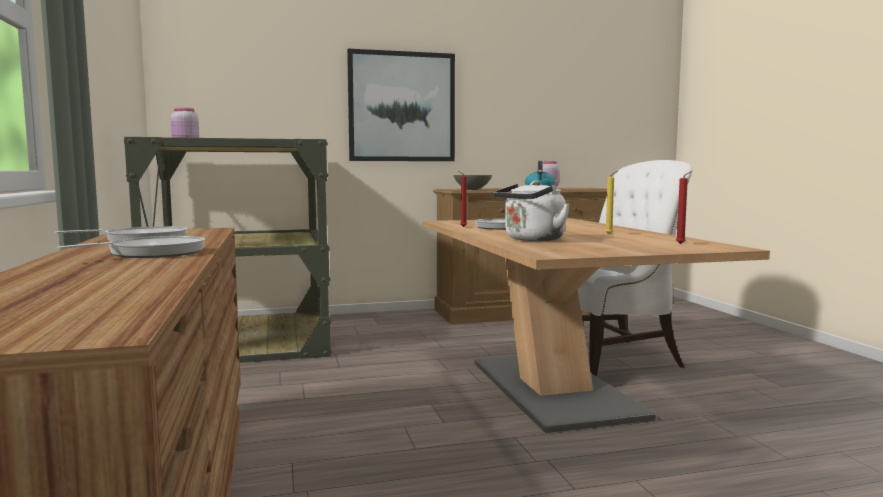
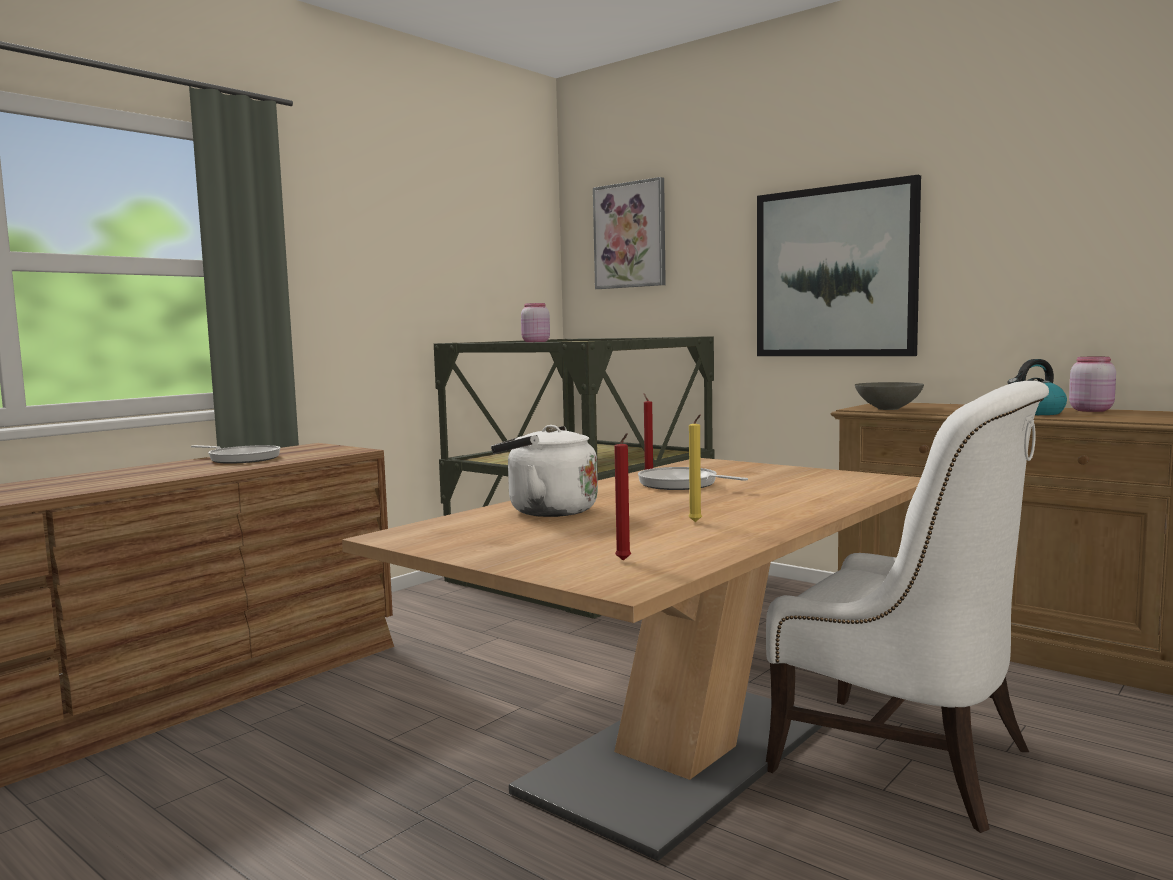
camera: 55 degrees right, 0 degrees up
(151, 253) = (154, 474): frying pan -> none
(228, 61) = (630, 235): none -> picture

